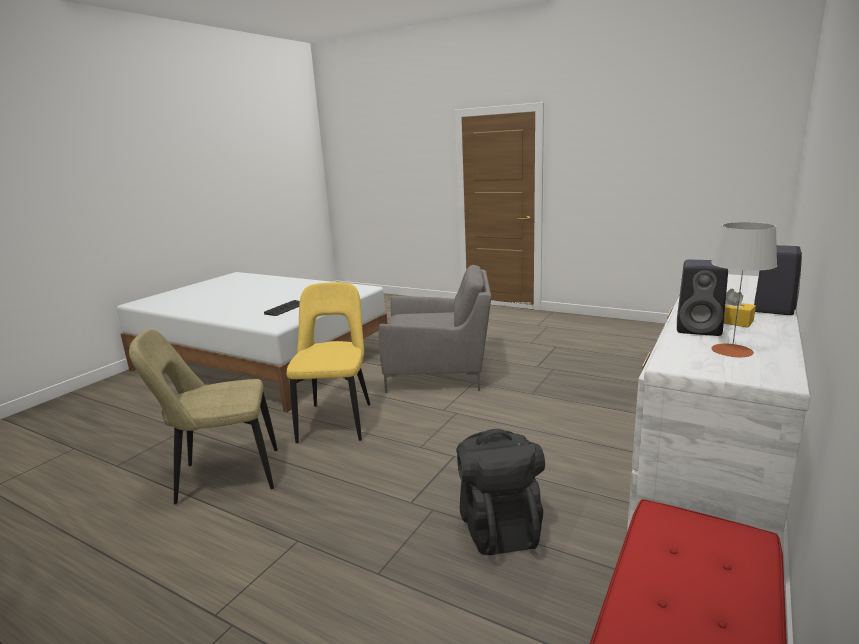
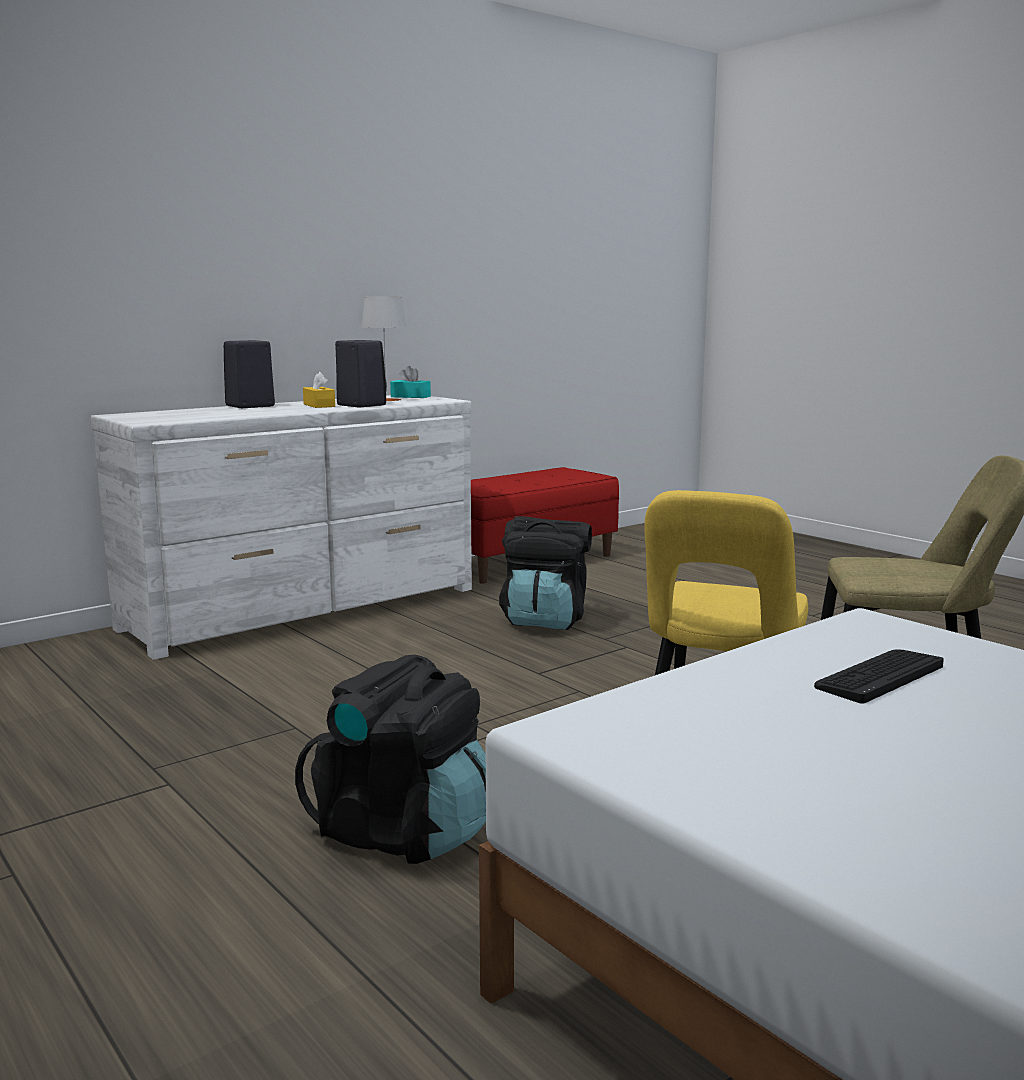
camera: 160 degrees left, 5 degrees down
(440, 371) = (403, 832): grey armchair -> black backpack
(752, 371) = (410, 396): none -> turquoise tissue box

